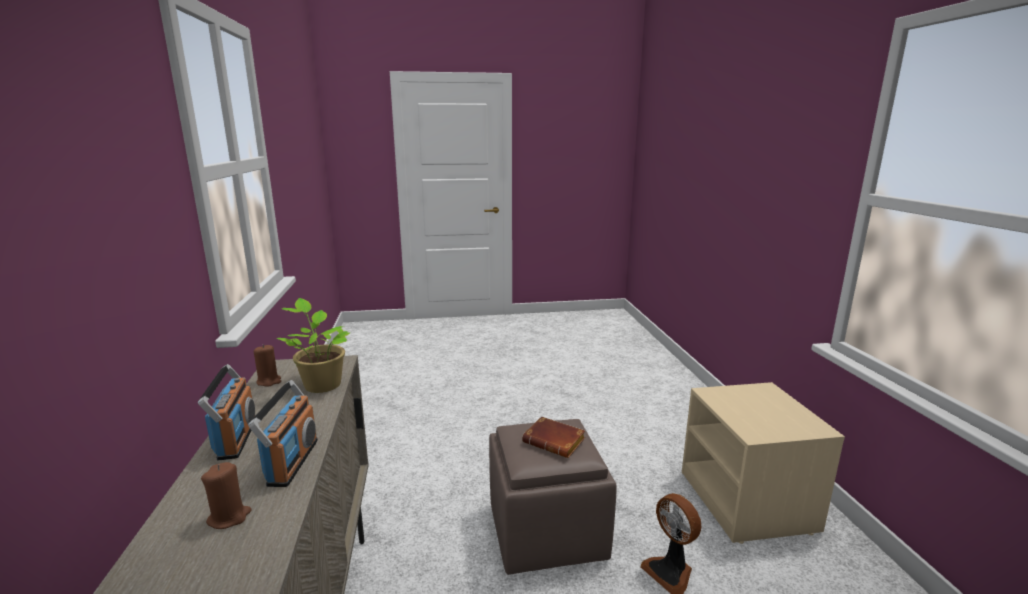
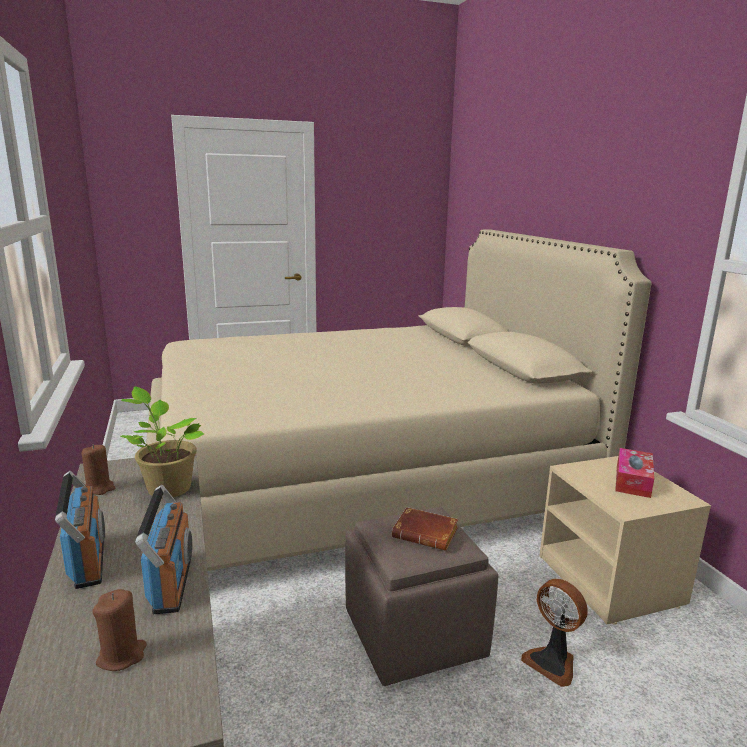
camera: 10 degrees left, 0 degrees up
(532, 390) = (360, 478): none -> beige bed
(769, 407) = (632, 481): none -> tissue box

